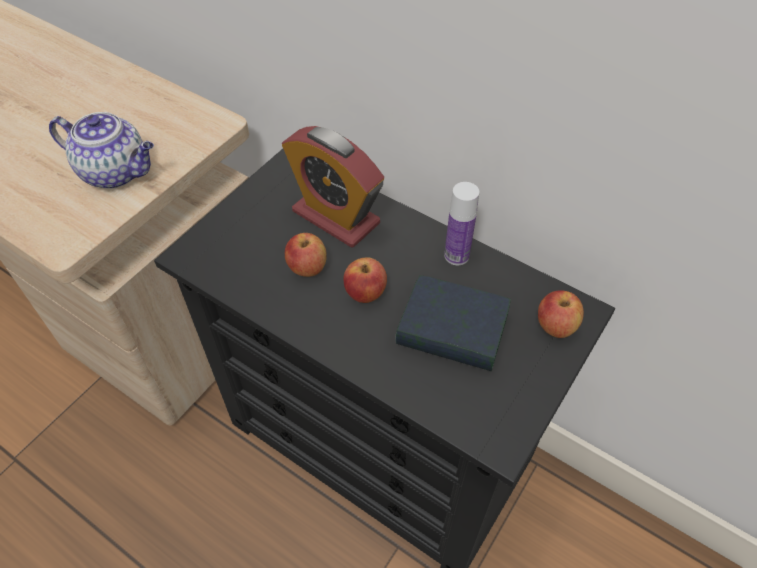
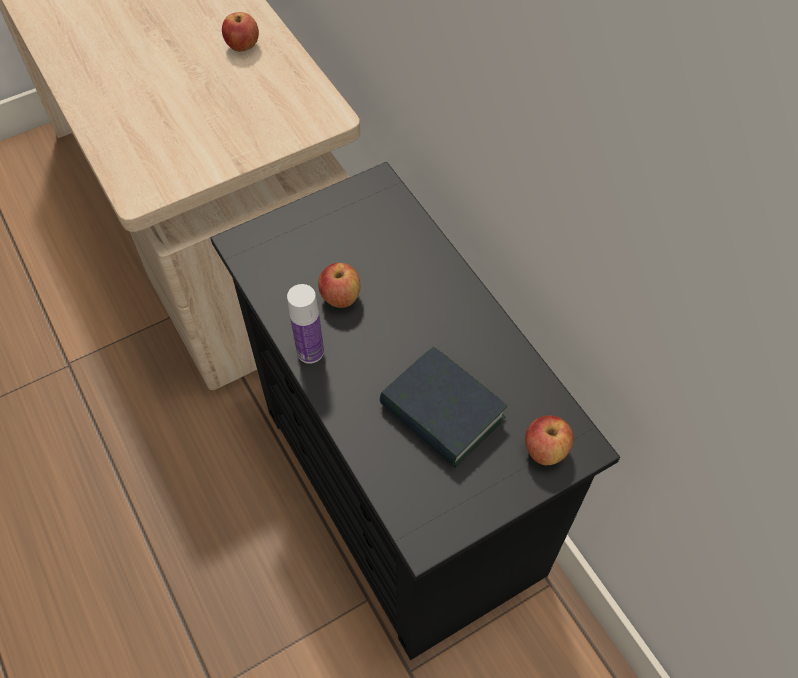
camera: 25 degrees right, 5 degrees up
(117, 172) = (215, 138): teapot -> none
(336, 217) = (395, 255): alarm clock -> none
(365, 293) = (381, 344): apple -> apple (243, 46)
(456, 255) = (490, 340): bottle -> bottle (310, 352)

